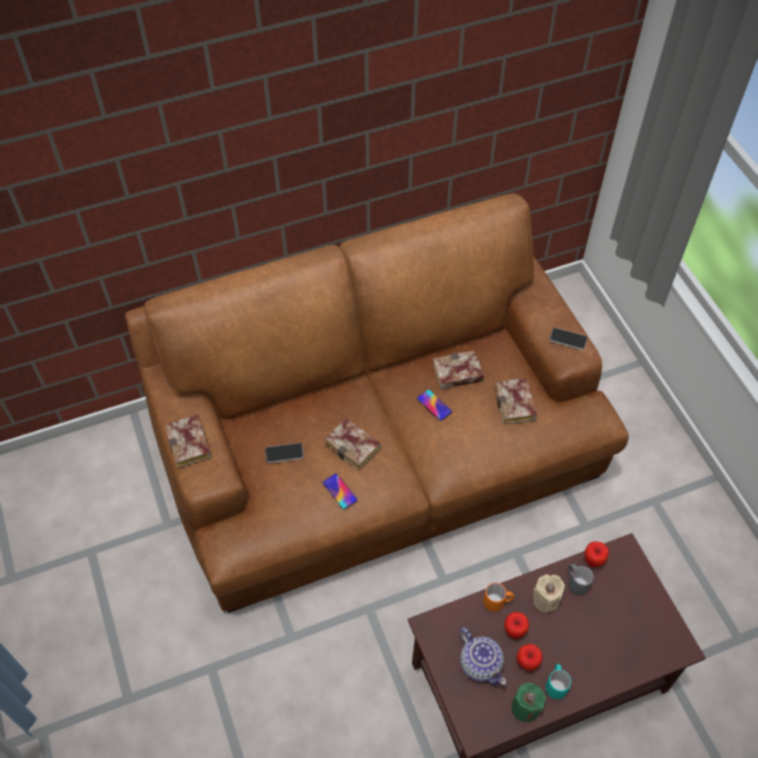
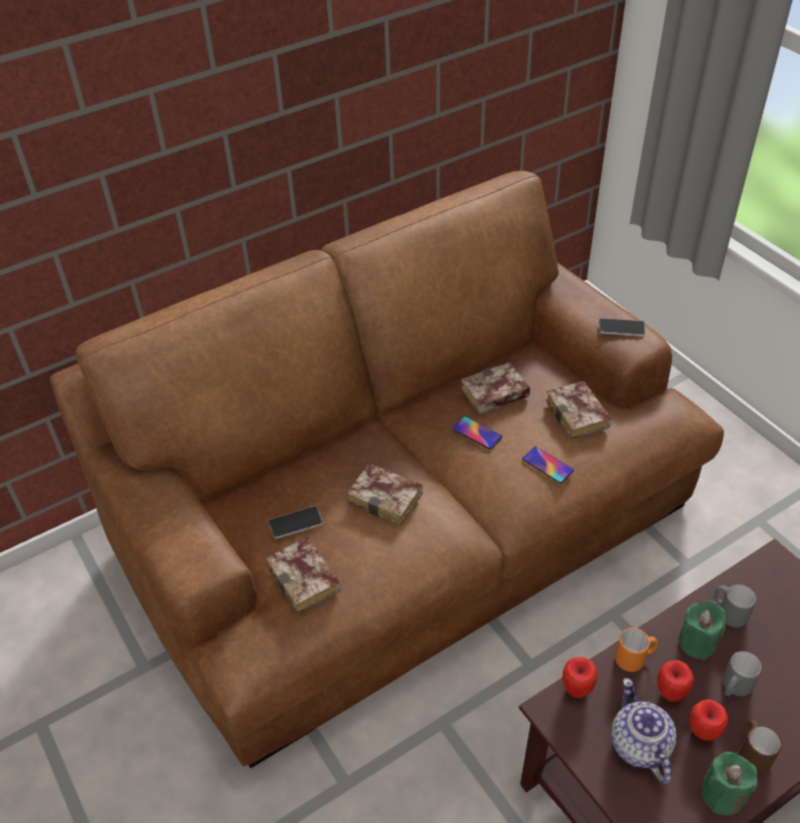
camera: 10 degrees left, 10 degrees down
(191, 445) = (166, 529): book -> book (307, 580)
(339, 491) = (382, 555): phone -> phone (547, 465)
(480, 663) = (639, 746): teapot -> teapot turned 150 degrees counterclockwise
(546, 599) = (697, 642): beige candle -> green candle
(555, 684) = (752, 753): turquoise mug -> brown mug
(560, 637) = (734, 688): none -> grey mug
(593, 561) = (740, 582): apple -> apple (577, 689)

